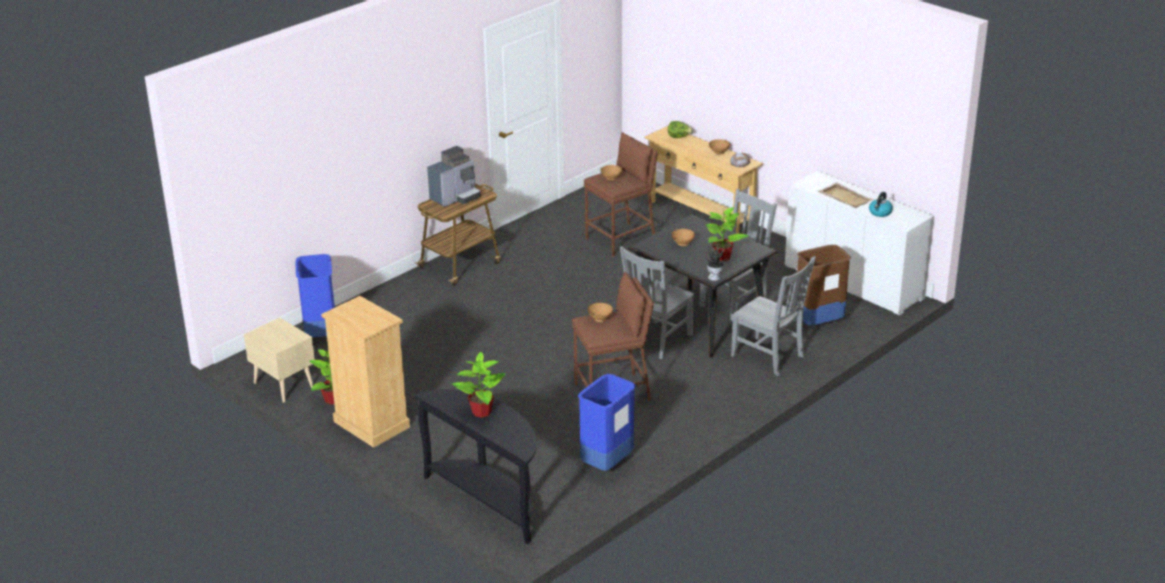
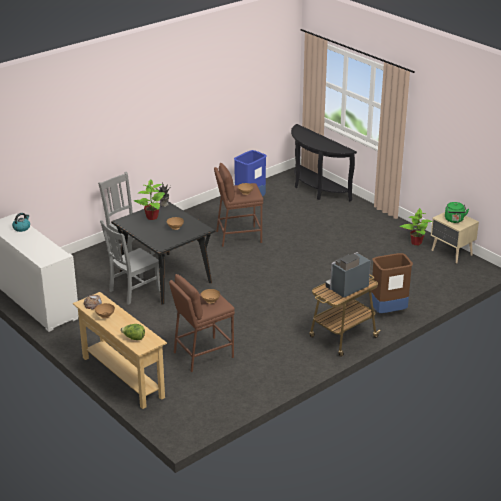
camera: 175 degrees left, 0 degrees up
(280, 333) = (454, 220): none -> green kettle
(320, 334) = (439, 285): blue trash can -> none
(371, 424) = (388, 228): beige dresser -> none
(481, 412) = (319, 142): potted plant -> none
(656, 340) = (200, 266): grey chair -> none
(818, 323) = (82, 272): brown trash can -> brown trash can (388, 311)
(844, 197) = (37, 242): beige tray -> none

